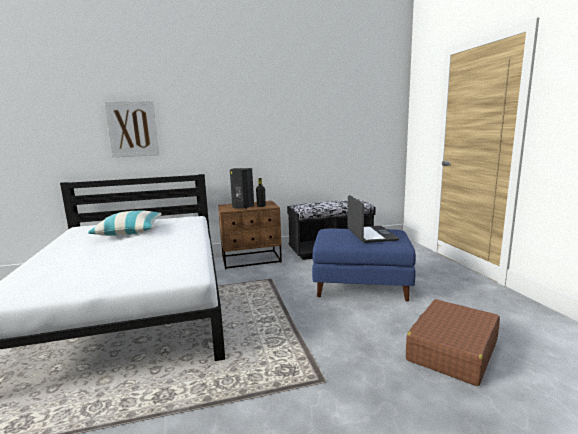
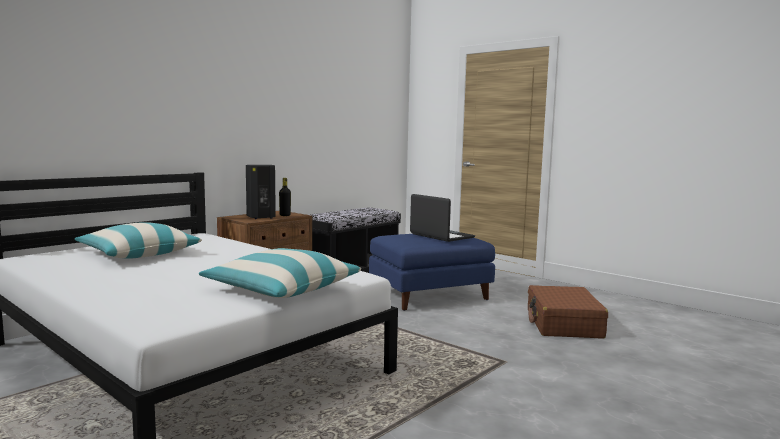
camera: 35 degrees left, 5 degrees down
(119, 279) = (282, 289): none -> pillow
(133, 129) = (102, 99): picture -> none

